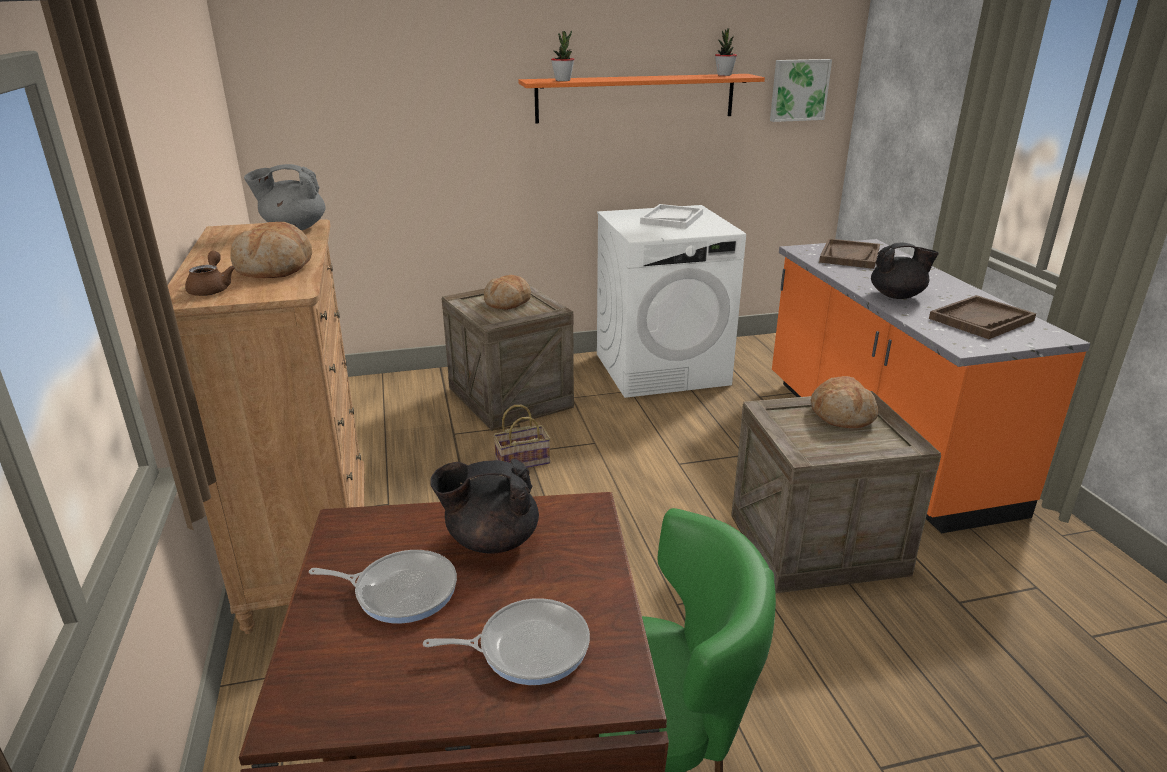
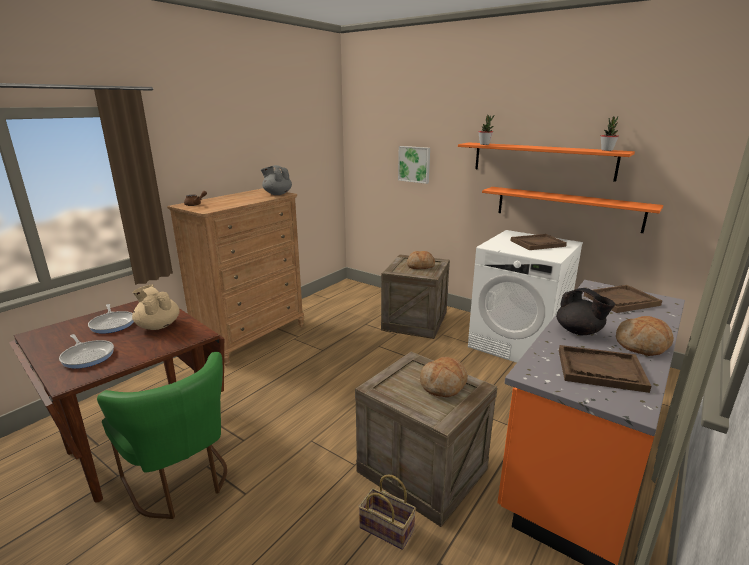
camera: 50 degrees right, 5 degrees down
(275, 268) = (227, 203): bread -> bread (642, 345)
(491, 540) = (158, 325): black teapot -> beige teapot
(523, 460) = (369, 348): basket -> basket (388, 528)
(672, 218) = (537, 243): white tray -> brown tray
(676, 162) = (567, 208): none -> orange shelf
(798, 90) = (685, 168): picture -> picture (414, 164)

